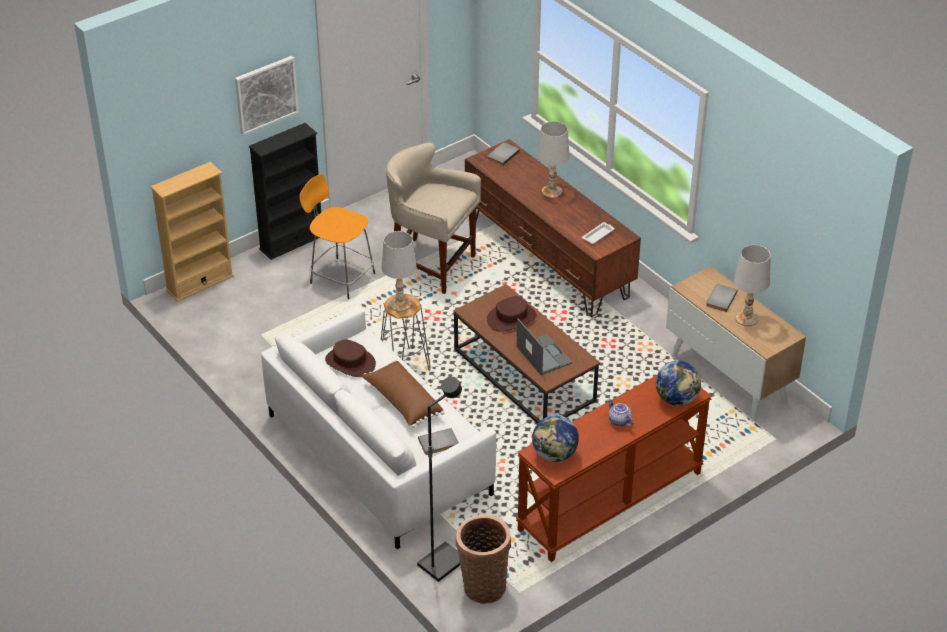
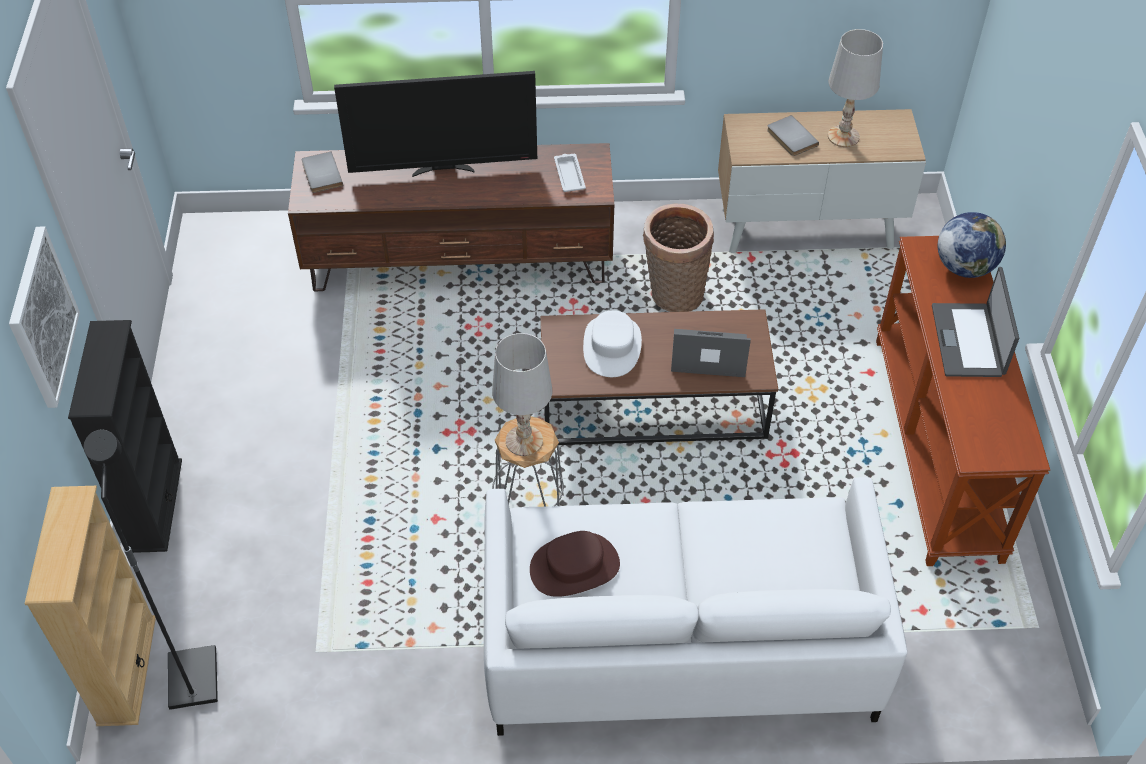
camera: 55 degrees left, 10 degrees up
(340, 277) = (287, 489): orange stool -> none
(402, 402) = (704, 550): brown pillow -> none
(431, 265) = (361, 379): beige stool -> none
(439, 443) = (820, 554): grey book -> none
(441, 562) = (933, 683): black floor lamp -> black floor lamp (191, 678)
(482, 585) = (1002, 659): basket -> basket (673, 294)
(511, 318) = (612, 346): brown hat -> white hat
(552, 191) = (443, 169): white table lamp -> television
(555, 455) = (992, 437): globe -> none
(618, 421) = (969, 340): teapot -> laptop

